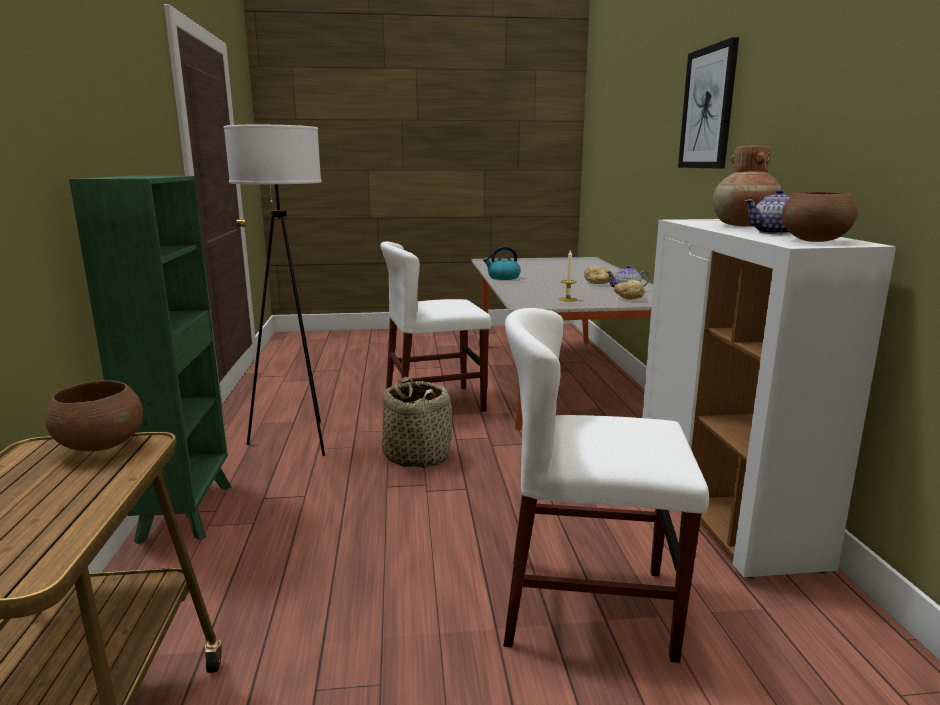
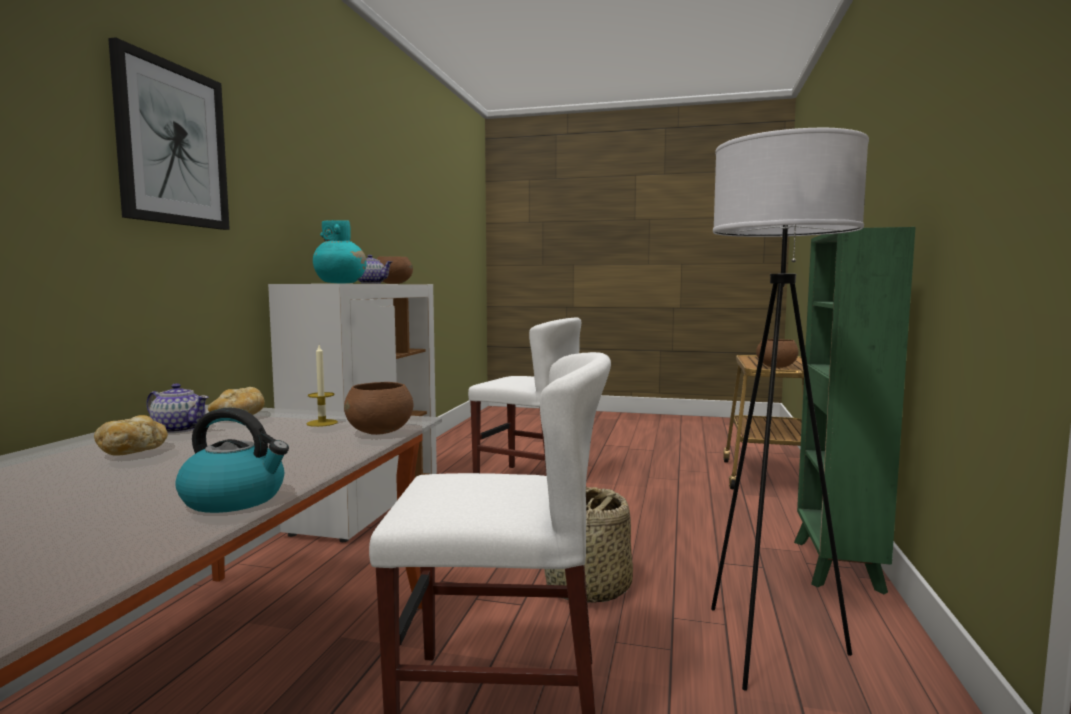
camera: 160 degrees left, 10 degrees down
(519, 297) = (380, 432): none -> brown bowl
(743, 226) = (341, 283): brown vase -> turquoise vase

